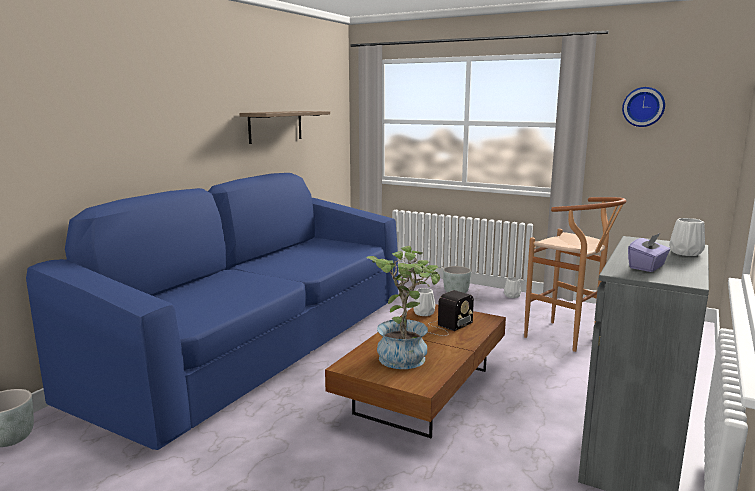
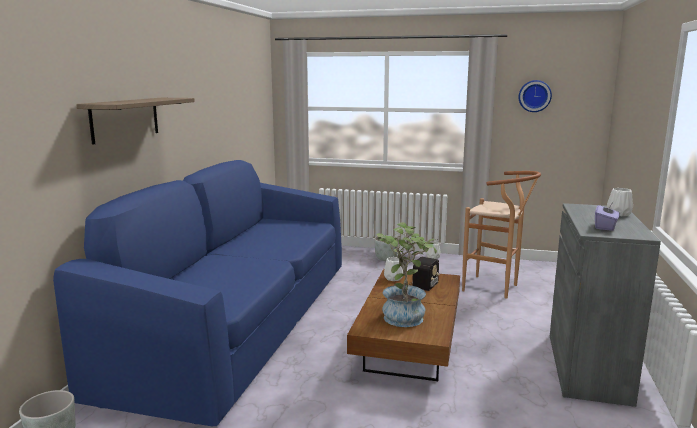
camera: 15 degrees left, 0 degrees up
(275, 126) = (224, 117): shelf -> shelf (125, 119)

